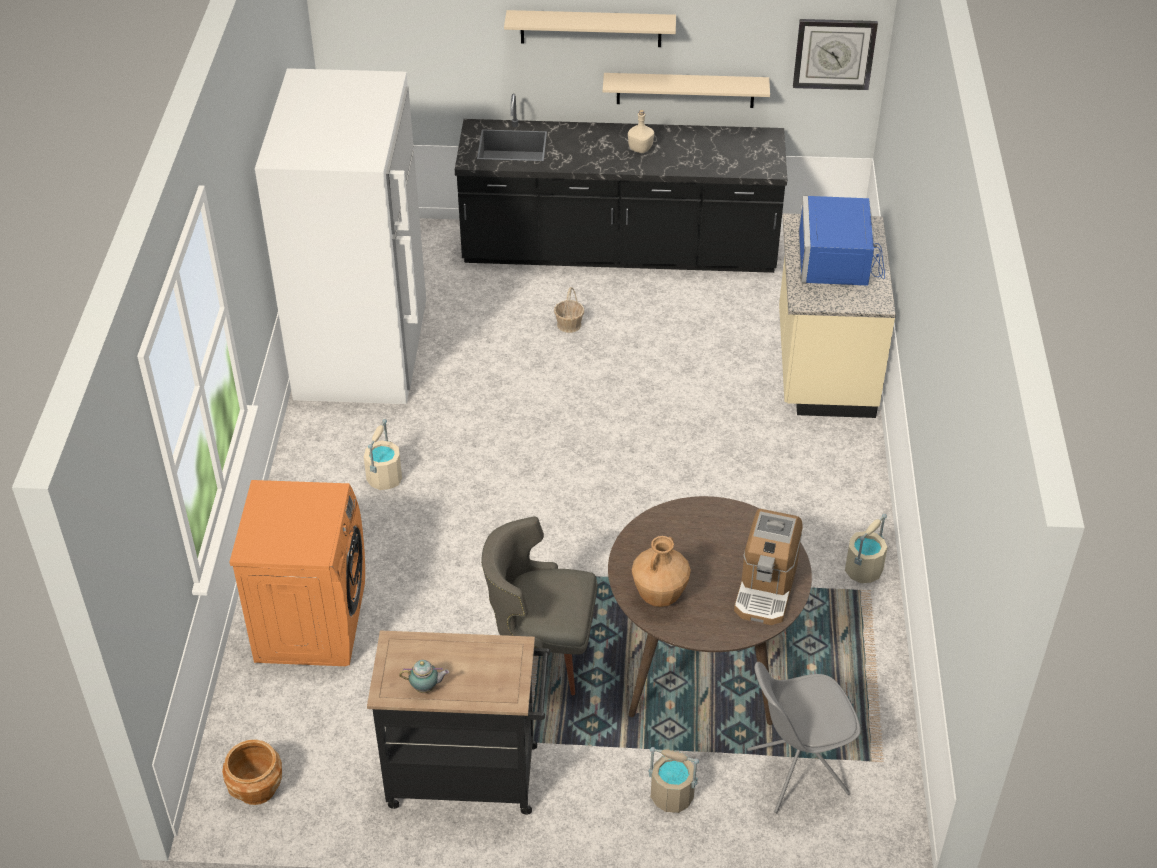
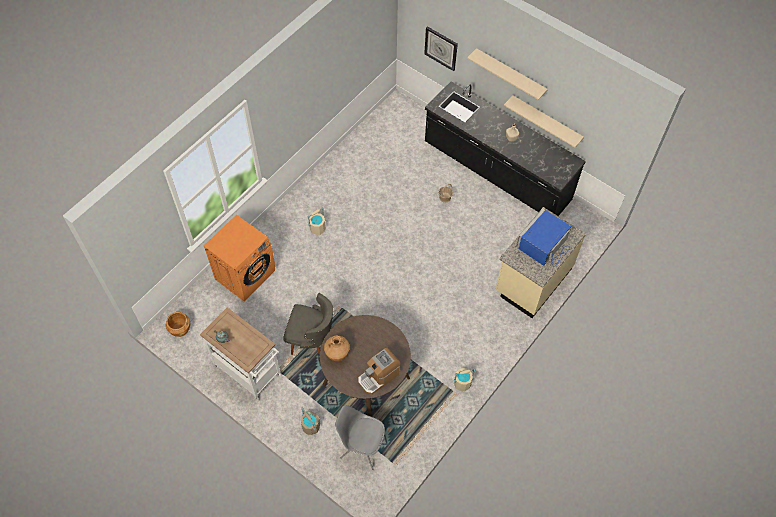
camera: 35 degrees right, 15 degrees up
(362, 347) = (356, 162): white fridge -> none
(468, 777) = (249, 372): black cart -> white cart
(543, 658) = (312, 342): grey chair -> grey chair turned 150 degrees clockwise
(834, 53) = (615, 143): wall clock -> wall clock (441, 48)

